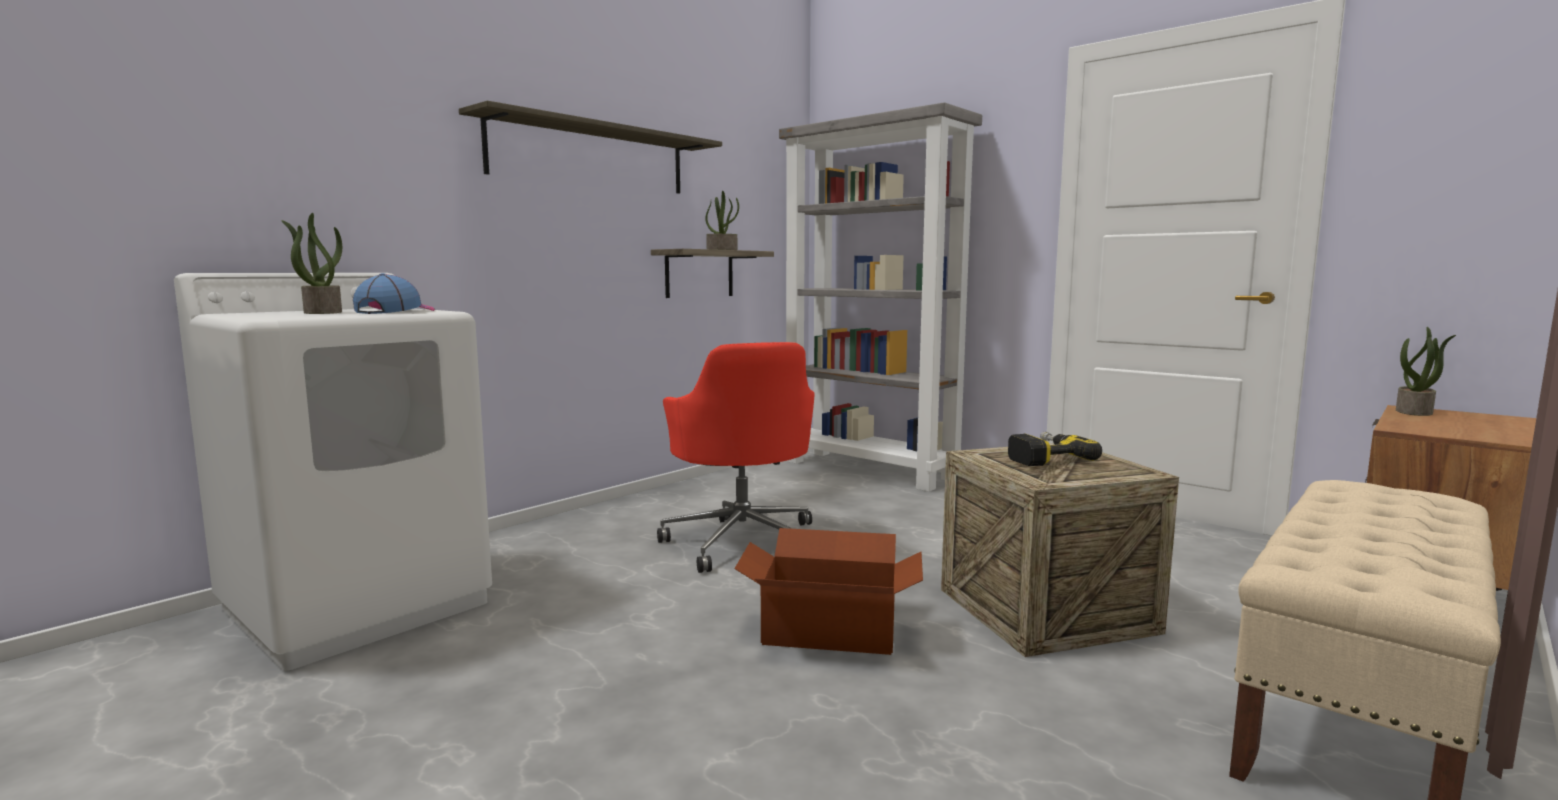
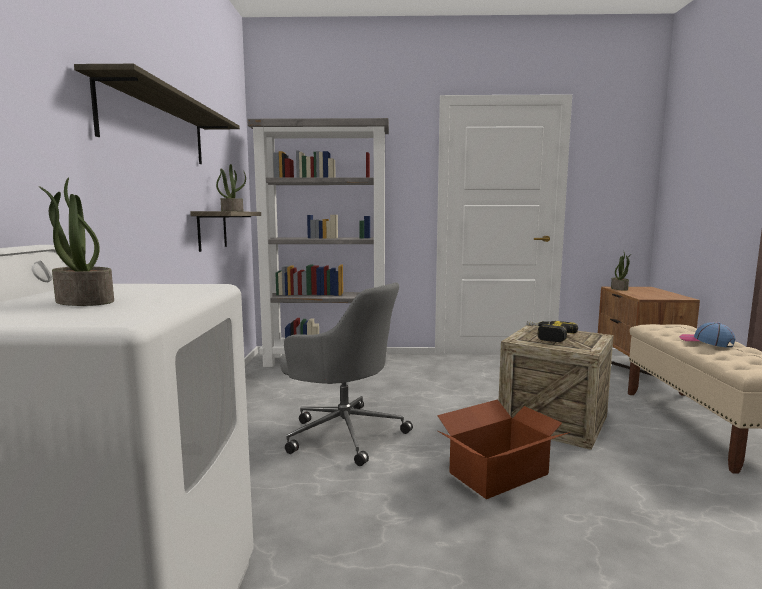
camera: 40 degrees left, 0 degrees up
(395, 311) = (164, 291): cap -> cap (706, 341)
(743, 541) = (344, 433): red office chair -> grey office chair

